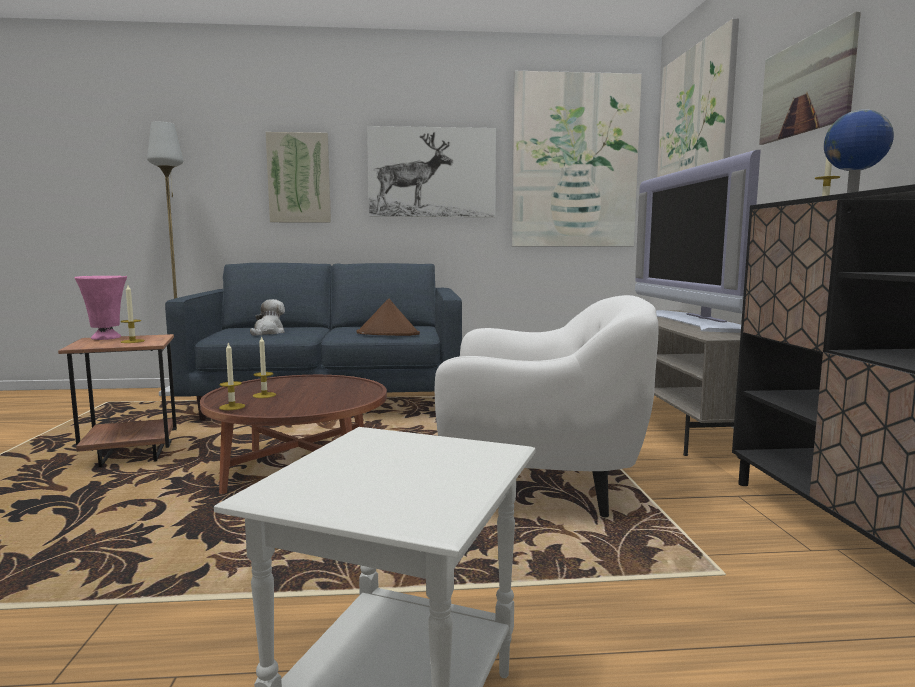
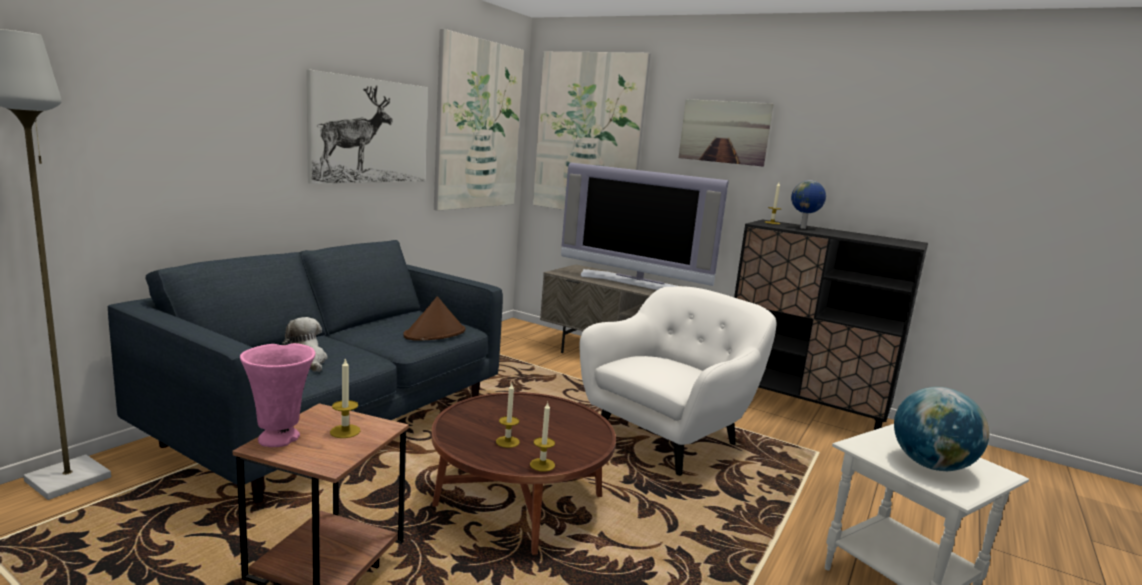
camera: 55 degrees left, 5 degrees up
(299, 178) = (223, 131): picture -> none
(365, 472) = (931, 465): none -> globe

